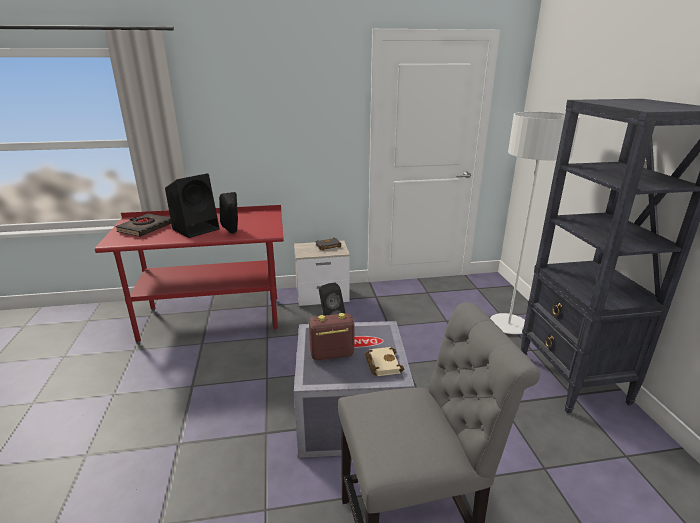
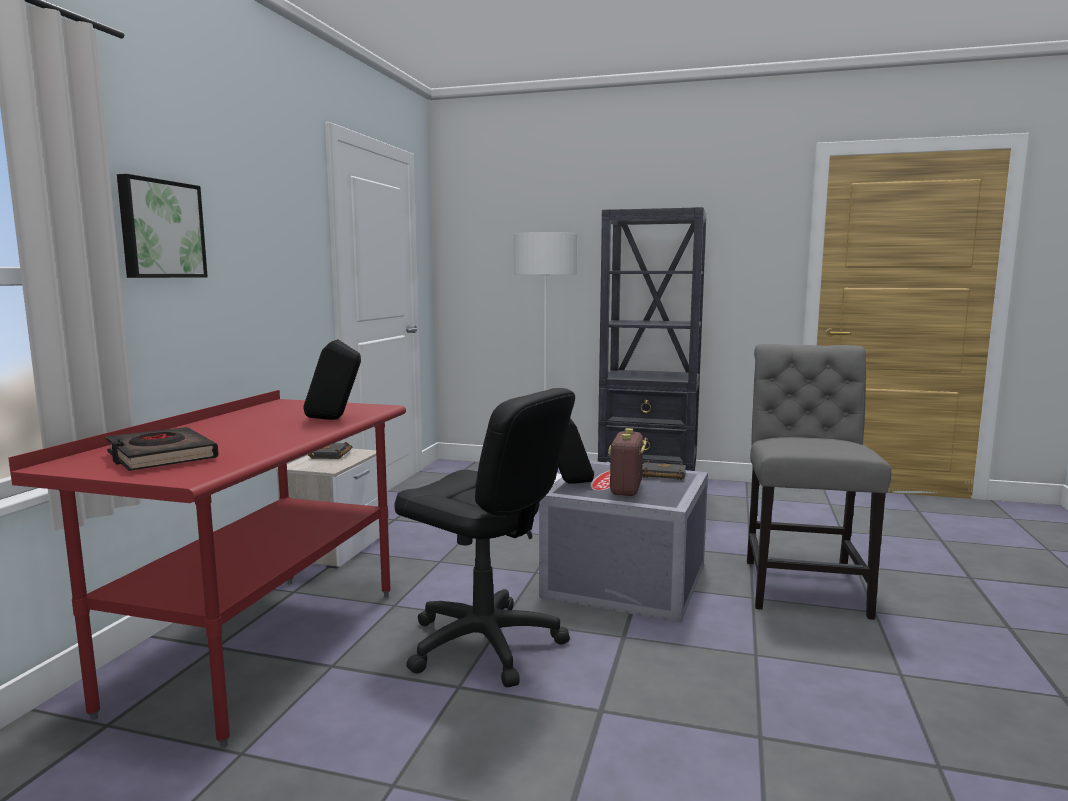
camera: 65 degrees left, 15 degrees down
(197, 229) = (261, 432): black speaker -> none
(217, 118) = (160, 229): none -> picture
(236, 380) = (484, 644): none -> black office chair
(382, 363) = (662, 475): beige book -> black book

